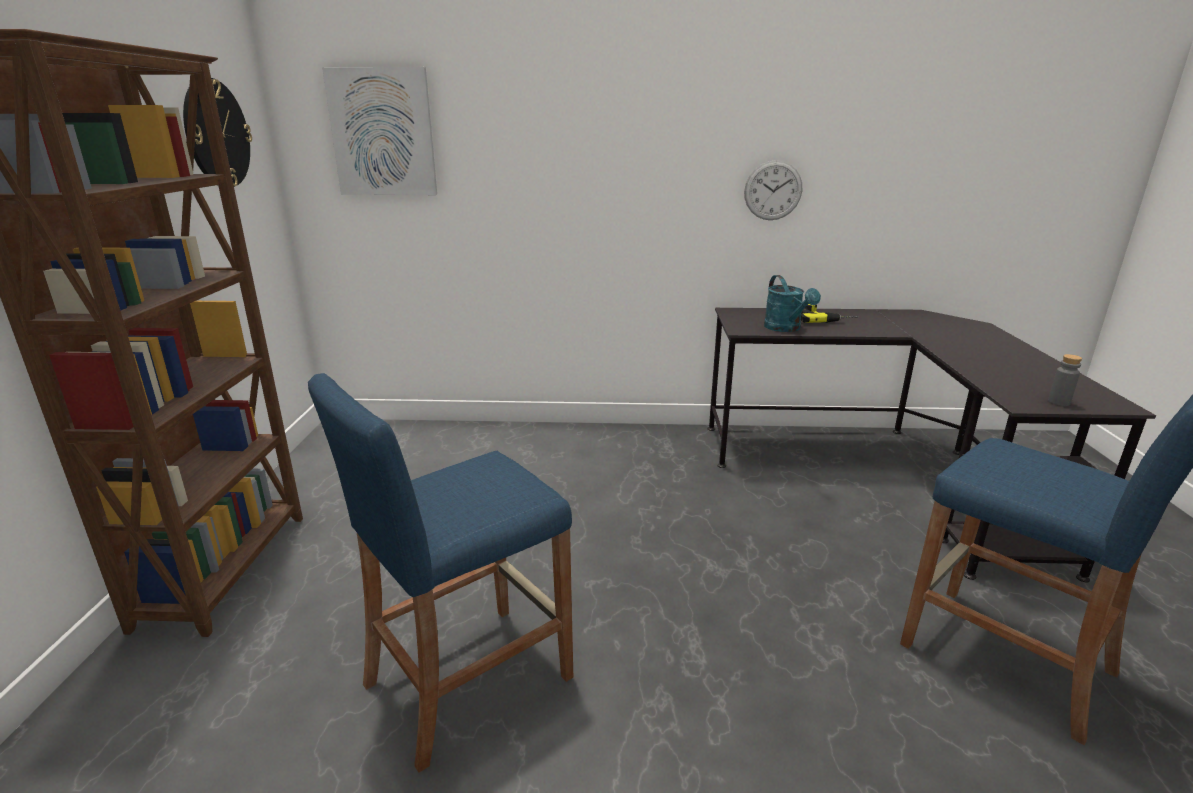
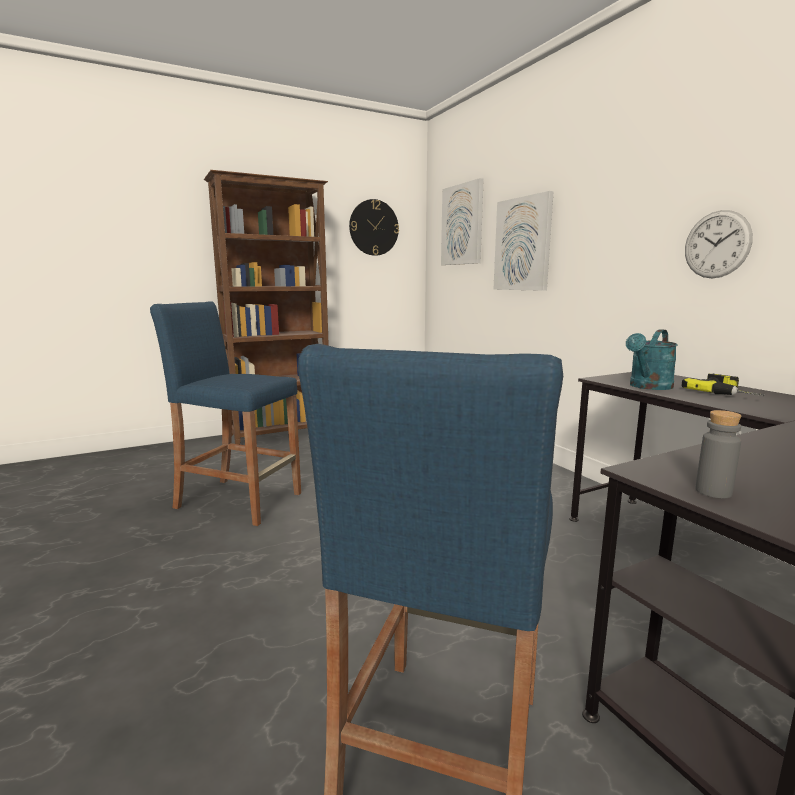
camera: 60 degrees right, 10 degrees down
(523, 173) = (523, 244): none -> picture

